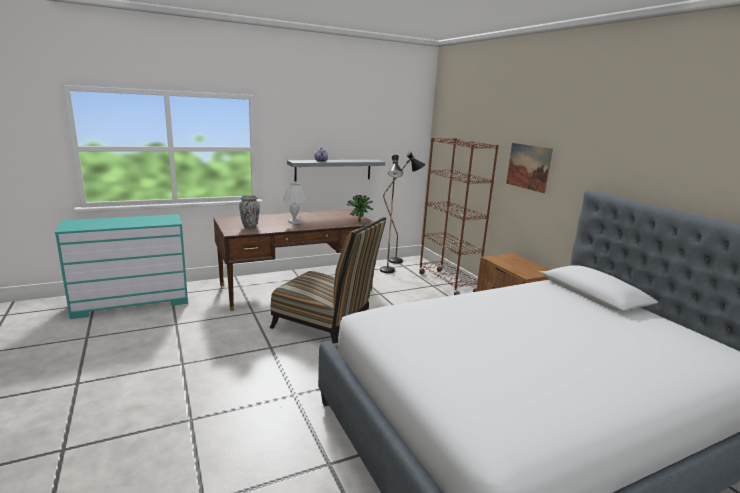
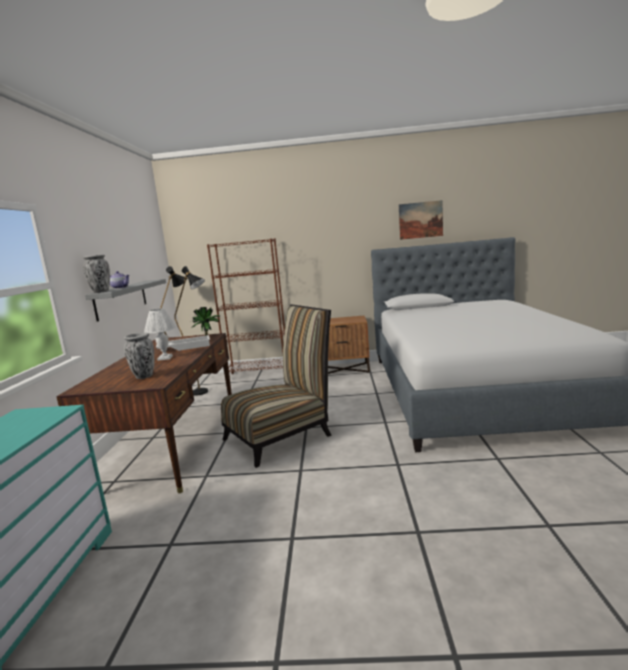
camera: 60 degrees left, 5 degrees down
(296, 161) = (101, 292): none -> vase
(326, 221) = (185, 347): none -> white tray
(528, 167) = (309, 249): picture -> picture (420, 220)

